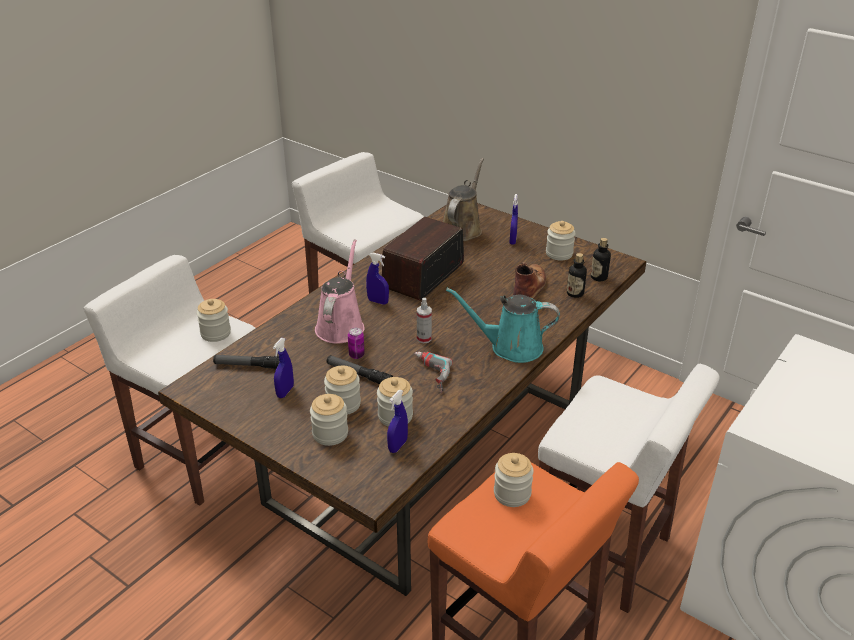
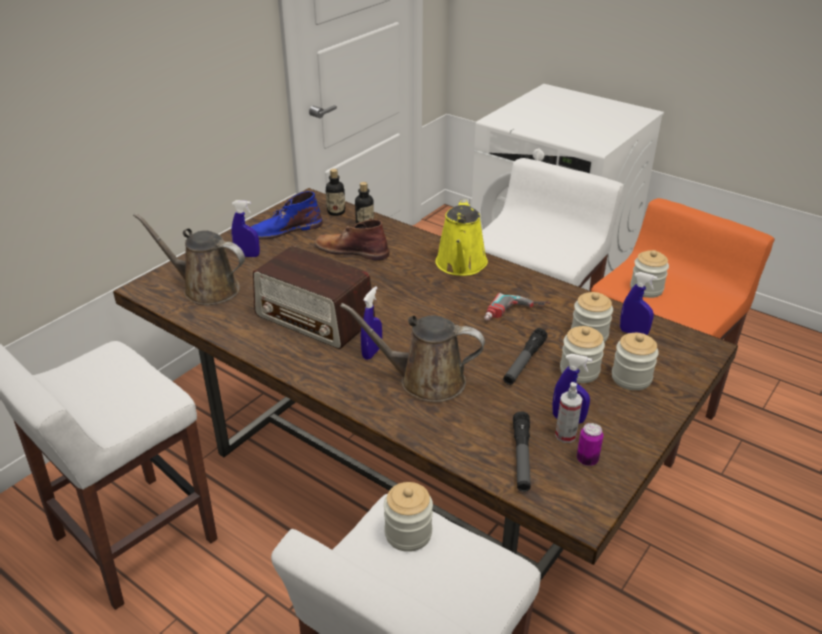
camera: 90 degrees left, 0 degrees up
(341, 325) = (425, 380): pink watering can -> brown watering can
(356, 355) = (487, 365): can -> can (587, 459)
(424, 338) = (450, 317): spray bottle -> spray bottle (565, 435)
(511, 347) = (461, 265): turquoise watering can -> yellow watering can
(559, 254) = (284, 229): jar -> blue boot

